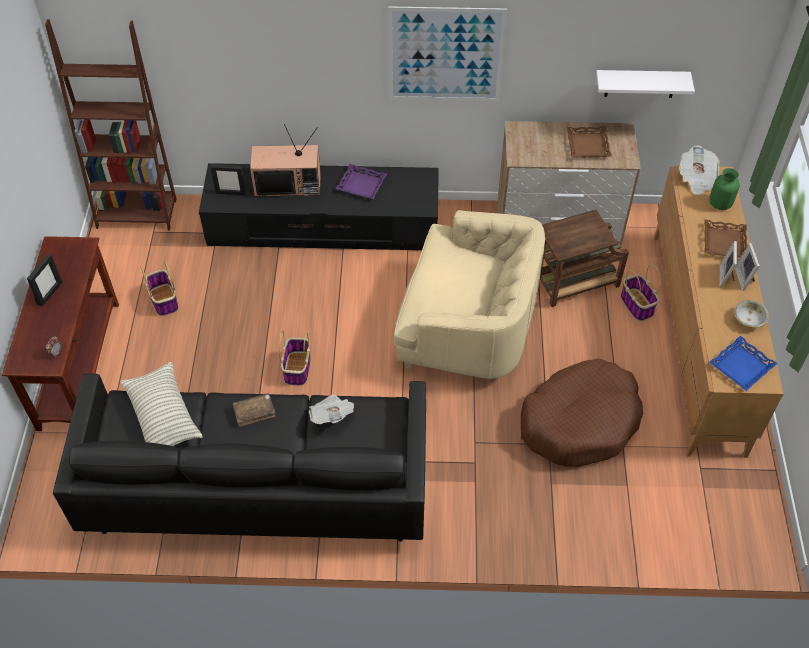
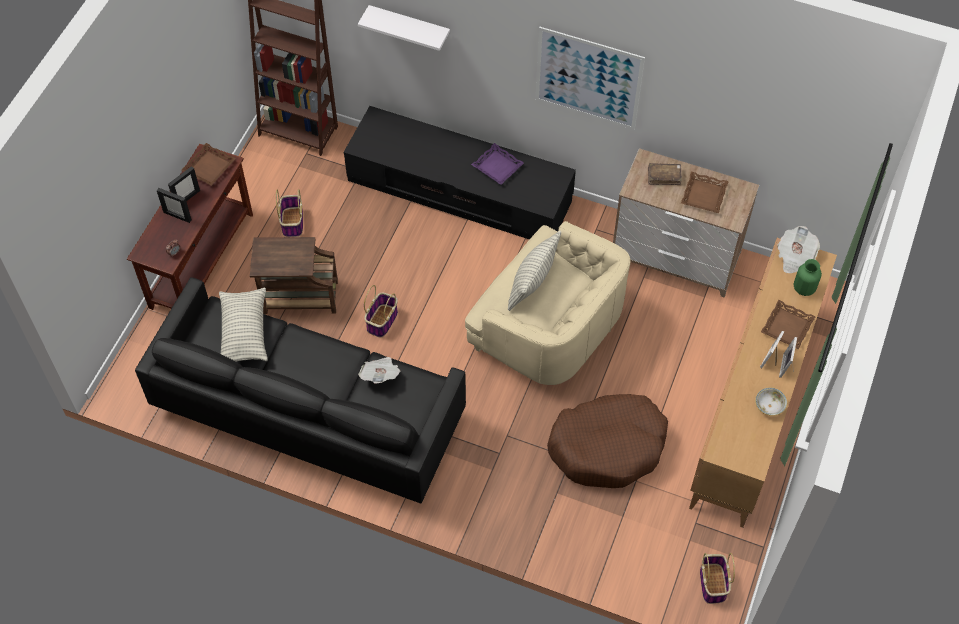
camera: 20 degrees right, 5 degrees up
(64, 256) = (209, 167): none -> brown tray
(231, 192) = (378, 140): picture frame -> picture frame (177, 215)
(254, 412) = (318, 352): brown book -> brown book (664, 176)
(289, 183) = (433, 146): television -> none
(448, 278) = (532, 282): none -> pillow
(574, 283) = (665, 316): brown side table -> brown side table (298, 297)
(637, 305) = (714, 356): basket -> basket (713, 584)
(640, 83) = (767, 152): white shelf -> white shelf (409, 27)
(741, 367) = (740, 446): blue tray -> none

